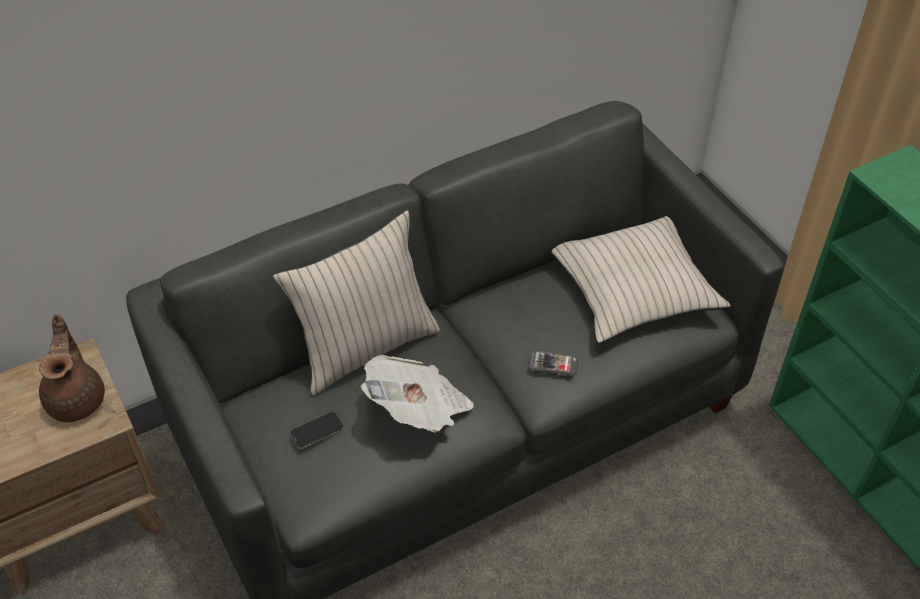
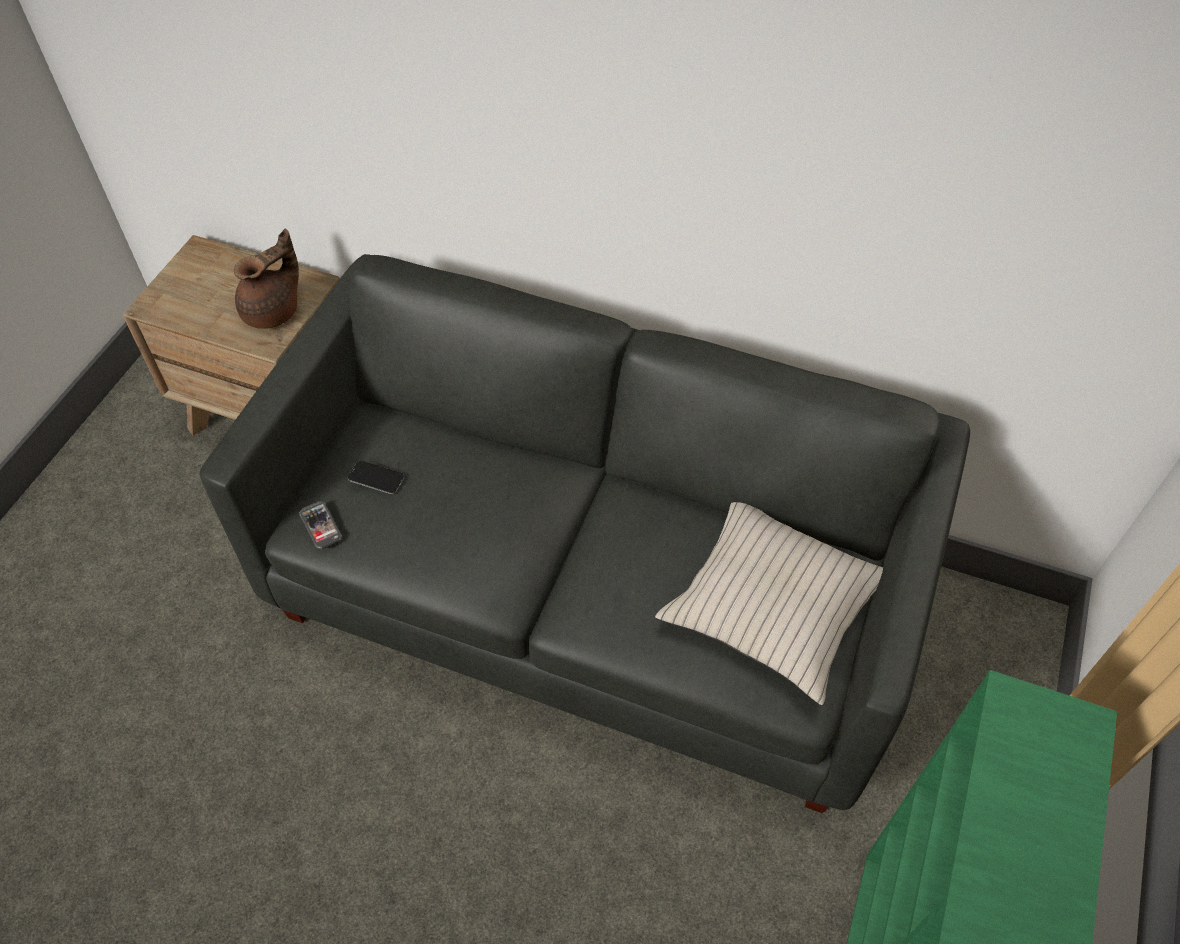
camera: 50 degrees right, 5 degrees up
(365, 347) = (495, 448): beige pillow -> none
(419, 409) = (457, 532): newspaper -> none
(553, 364) = (608, 600): phone -> phone (321, 526)

